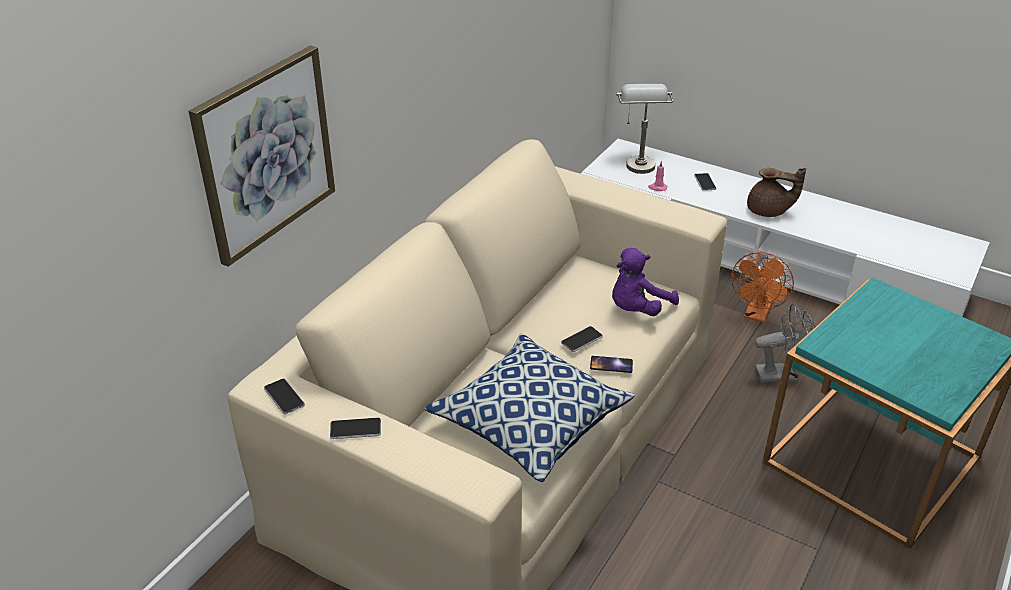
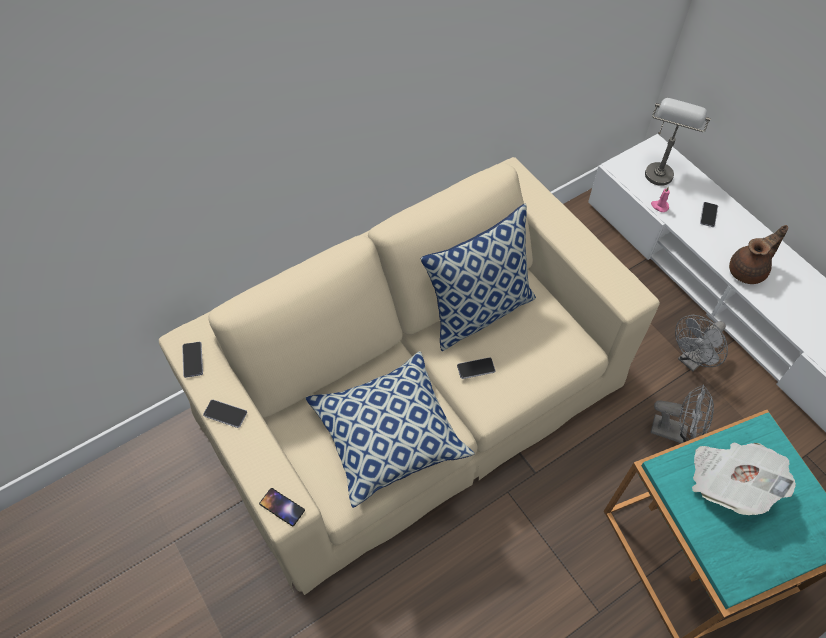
camera: 25 degrees right, 20 degrees up
(265, 153) = (201, 174): picture -> none
(552, 295) = (479, 310): none -> pillow
(611, 365) = (486, 403): phone -> phone (282, 507)
(637, 309) = (544, 351): purple plush toy -> none
(757, 314) = (692, 360): orange fan -> grey fan
(768, 211) = (748, 271): brown teapot -> brown teapot turned 75 degrees counterclockwise
(881, 335) = (730, 482): none -> newspaper

